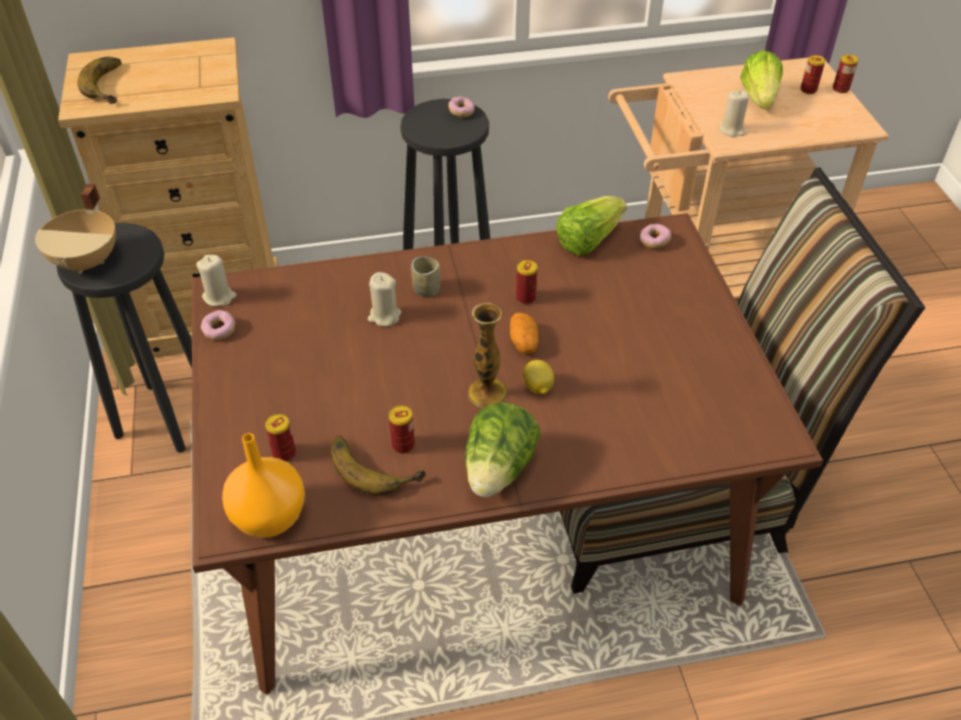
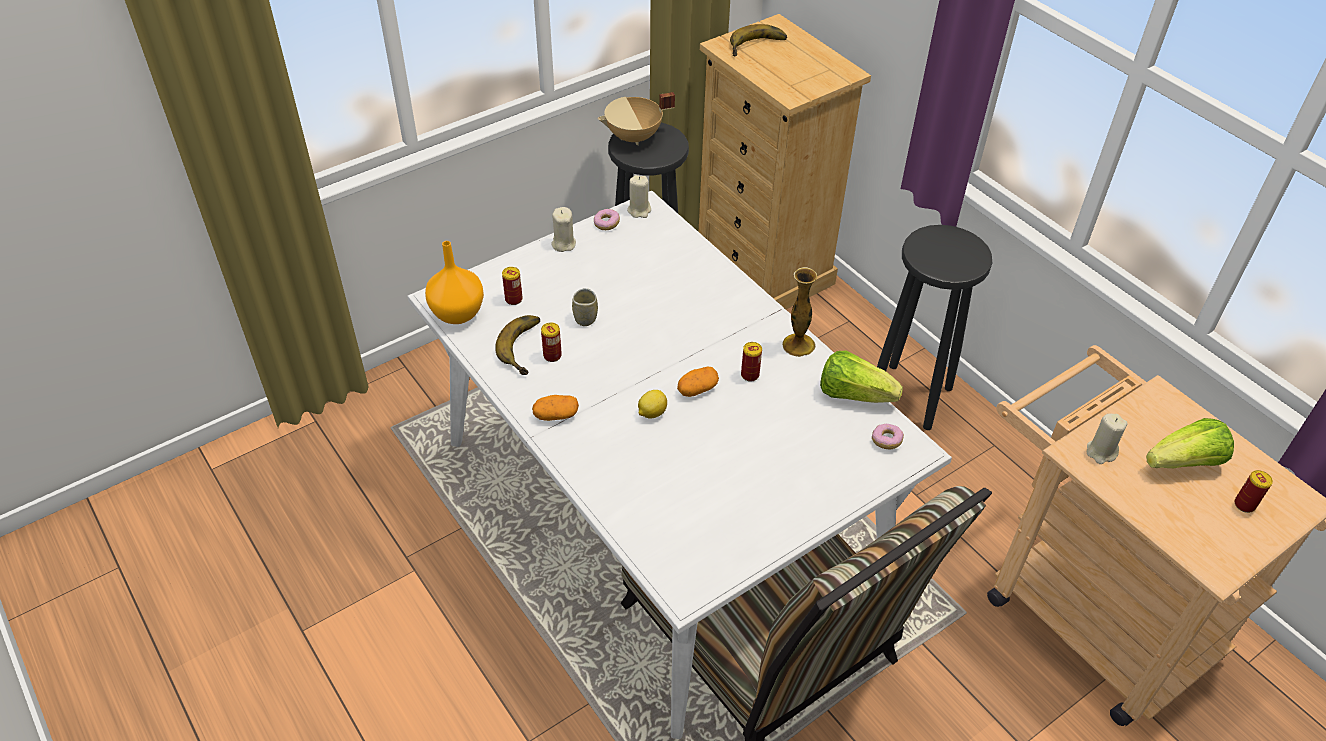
camera: 65 degrees right, 0 degrees up
(384, 316) = (674, 300): beige candle -> beige candle (563, 244)
(426, 290) = (719, 313): cup -> cup (585, 318)
(461, 112) = (971, 257): donut -> none
(482, 518) = (662, 515): brown dining table -> white dining table
(487, 393) = (629, 385): vase -> vase (798, 345)
(499, 470) = (556, 415): lettuce -> potato
(840, 89) = (1277, 535): can -> none

